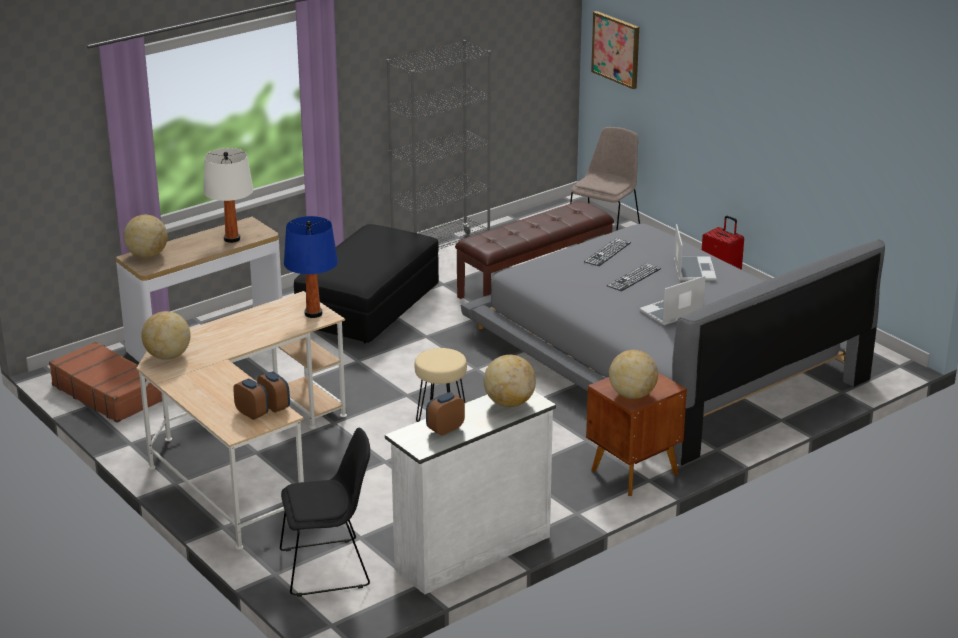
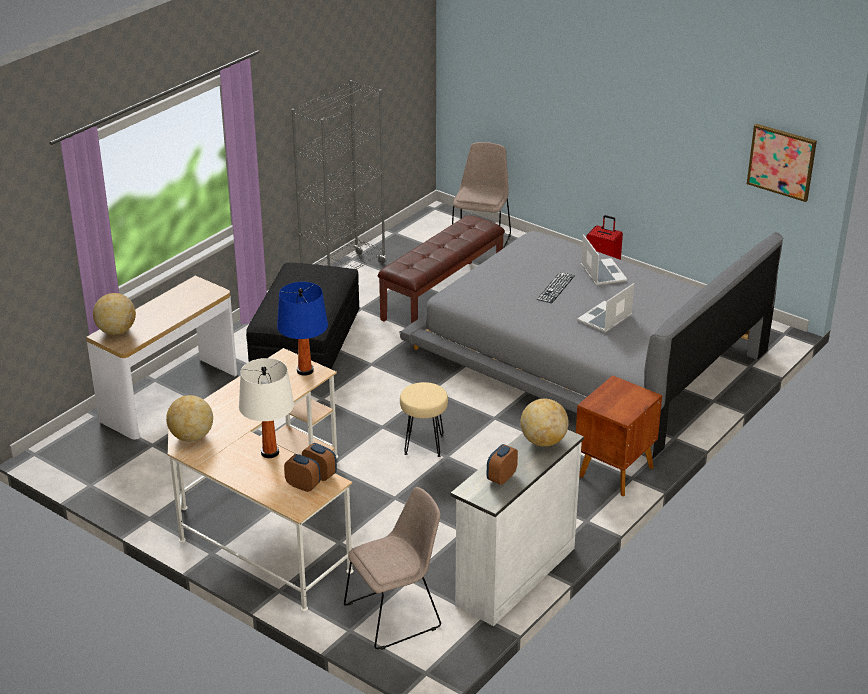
camera: 15 degrees left, 5 degrees up
(108, 393) = (102, 468): brown suitcase -> none
(232, 239) = (188, 302): white table lamp -> white table lamp (269, 452)
(329, 567) = (395, 614): black chair -> beige chair
(607, 252) = (520, 265): keyboard -> none
(616, 49) = (476, 71): picture -> picture (781, 162)
(632, 395) = (620, 409): globe -> none

